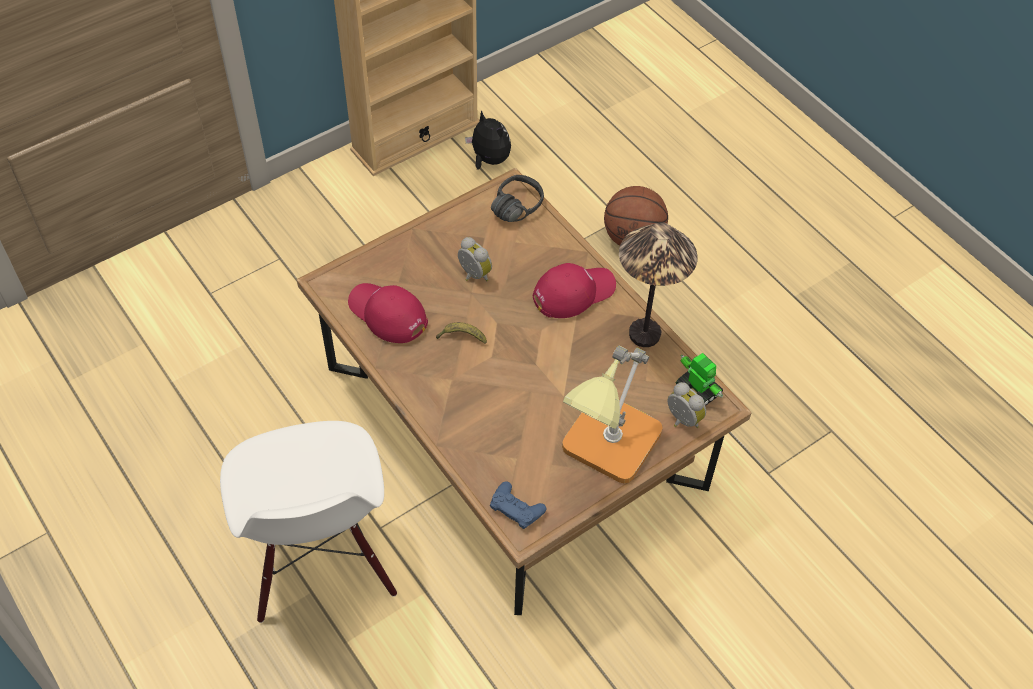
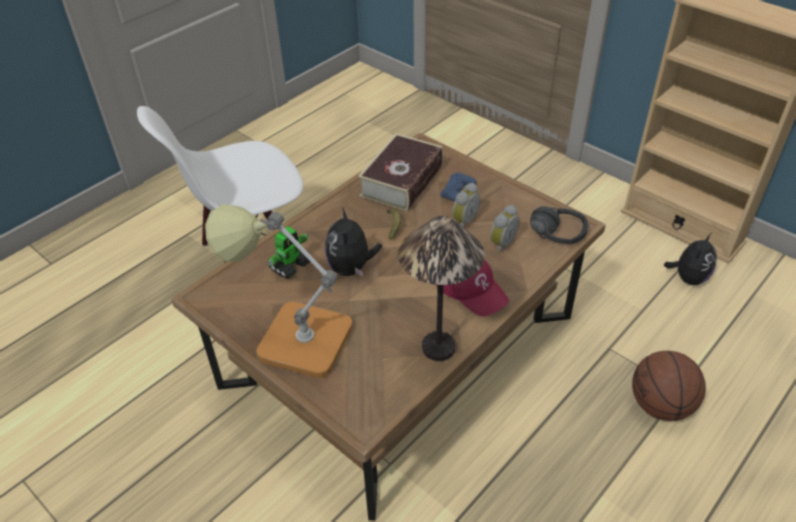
camera: 80 degrees right, 10 degrees down
(387, 314) = (402, 181): red cap -> book
(516, 508) = (223, 288): blue game controller -> blue game controller (458, 192)
(517, 386) = (351, 268): none -> plush toy
(681, 421) = (338, 393): alarm clock -> alarm clock (501, 243)
(698, 390) = (381, 402): toy robot -> toy robot (291, 265)

